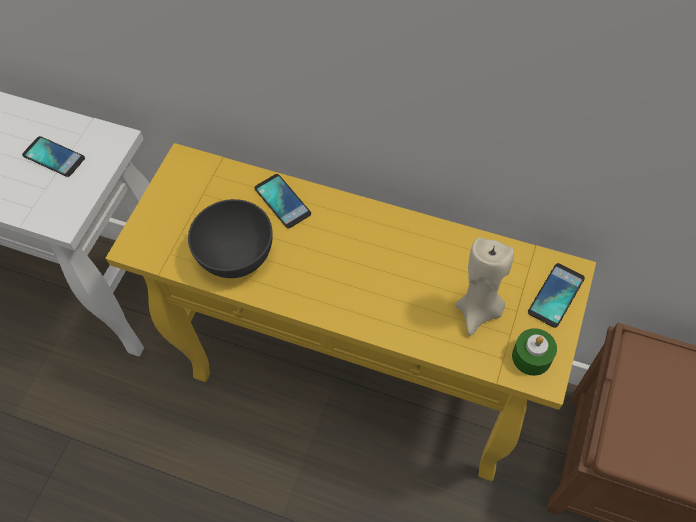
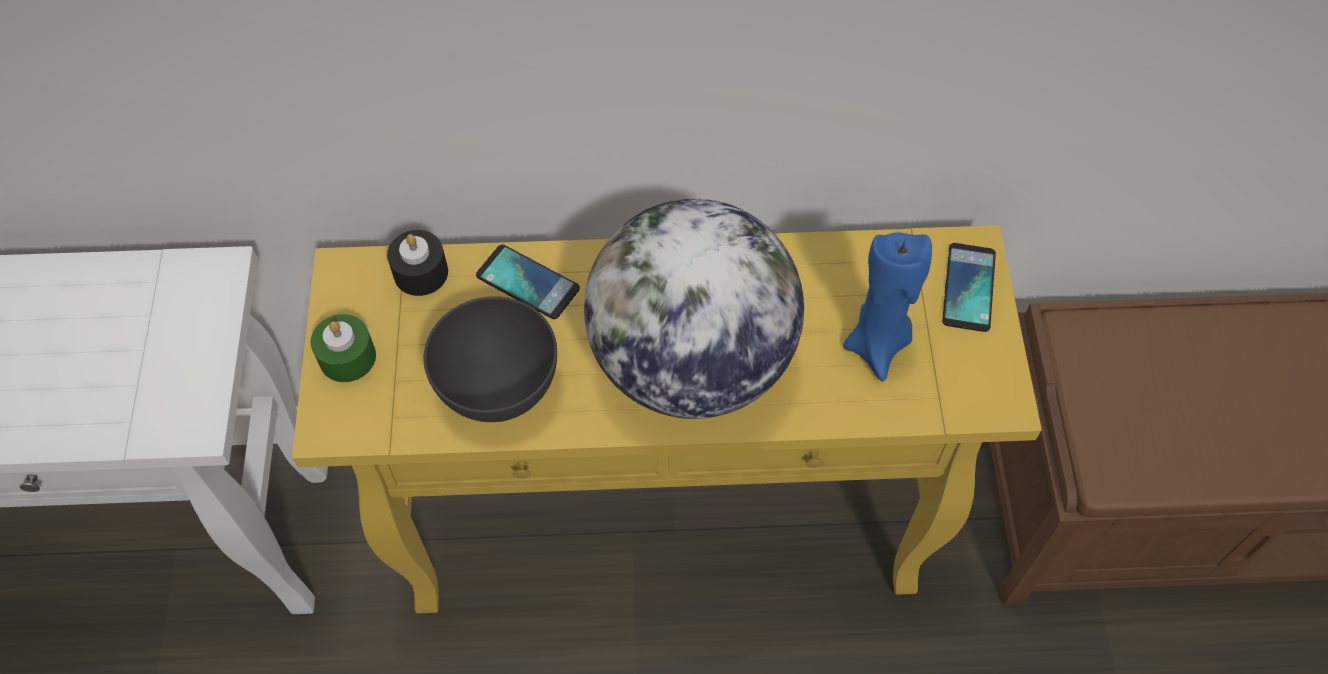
camera: 25 degrees left, 0 degrees up
(54, 157) = (127, 331): phone -> none
(224, 175) = (421, 272): none -> black candle
(356, 282) = (691, 362): none -> globe
(478, 311) = (877, 345): beige candle -> blue candle
(531, 357) = (974, 381): green candle -> green candle (347, 357)

